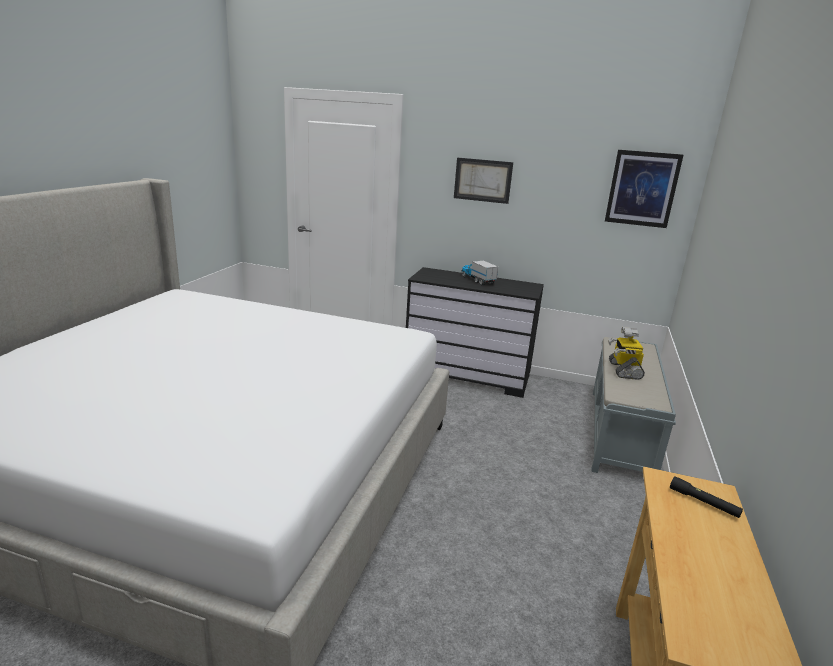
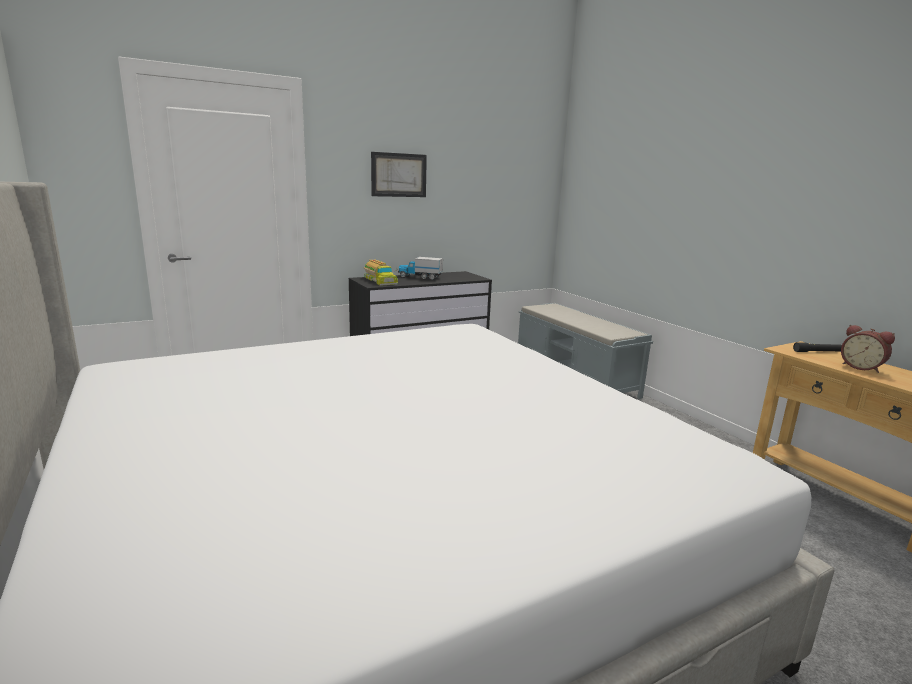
camera: 45 degrees left, 5 degrees down
(436, 275) = (379, 280): none -> toy truck
(623, 370) = (578, 321): toy robot -> none
(642, 189) = (526, 174): picture -> none
(697, 542) = (861, 367): none -> alarm clock

